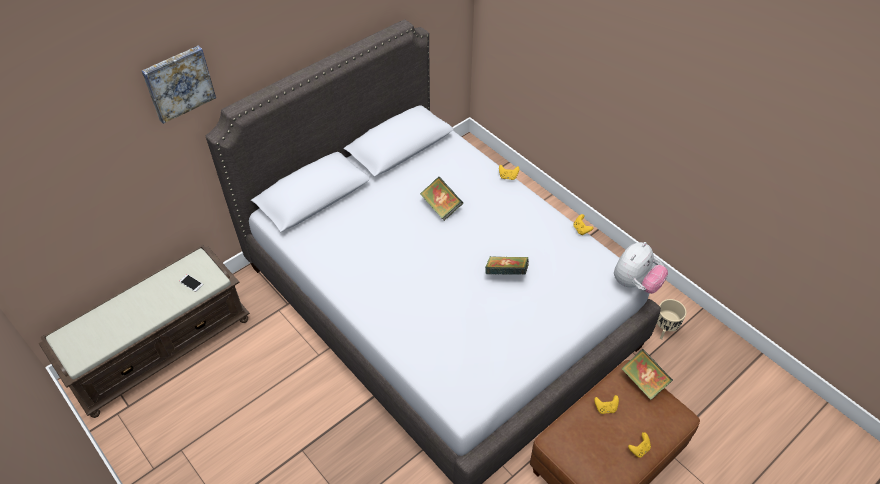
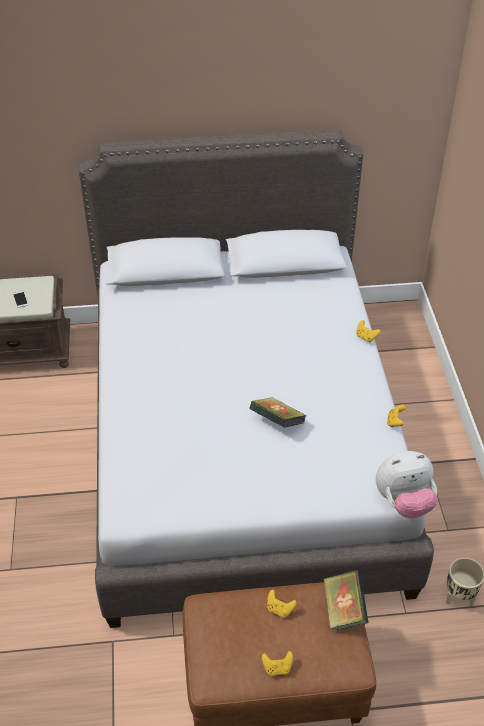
camera: 35 degrees right, 5 degrees down
(178, 83) = (62, 99): picture -> none
(441, 207) = (273, 333): book -> none

